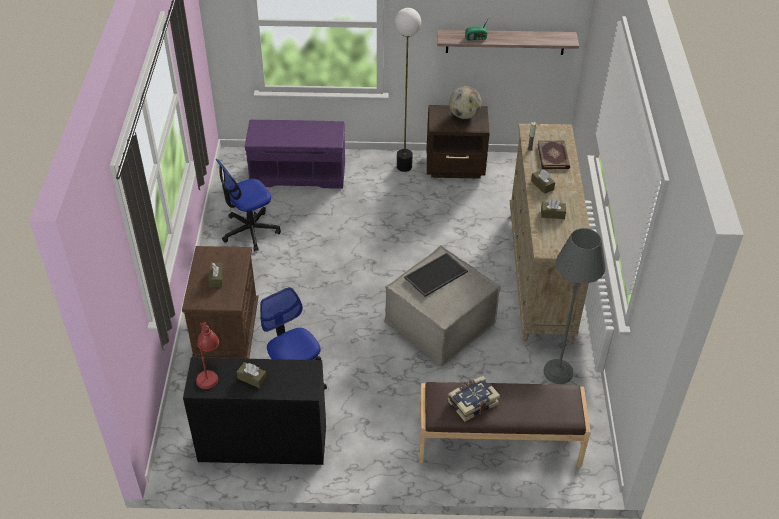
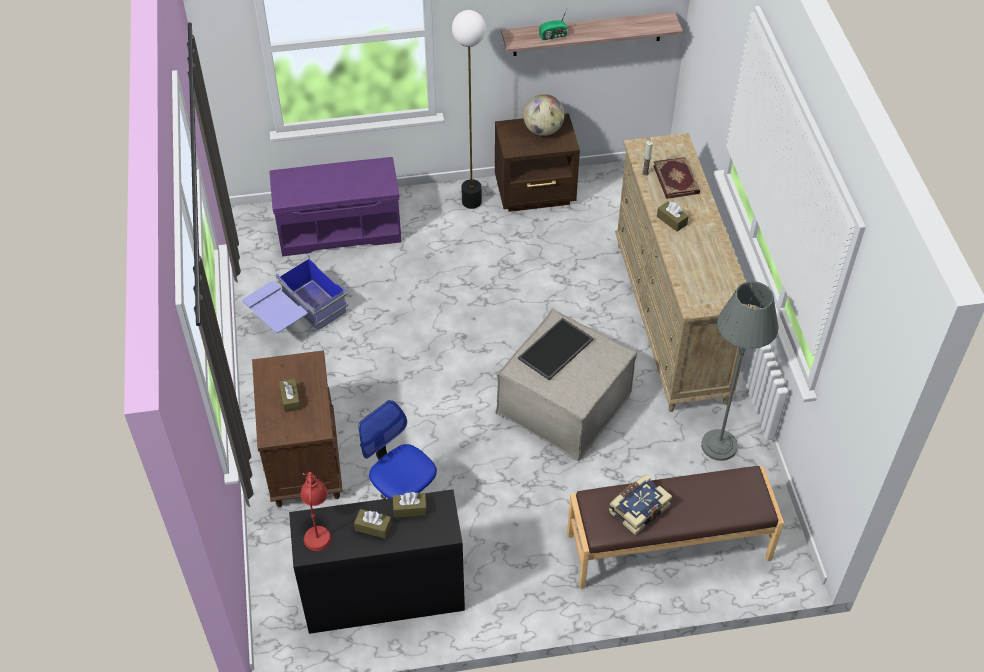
camera: 10 degrees left, 5 degrees up
(250, 231) = (297, 317): office chair -> blue storage box
(552, 214) = (693, 257): brown tissue box -> brown tissue box (410, 509)

